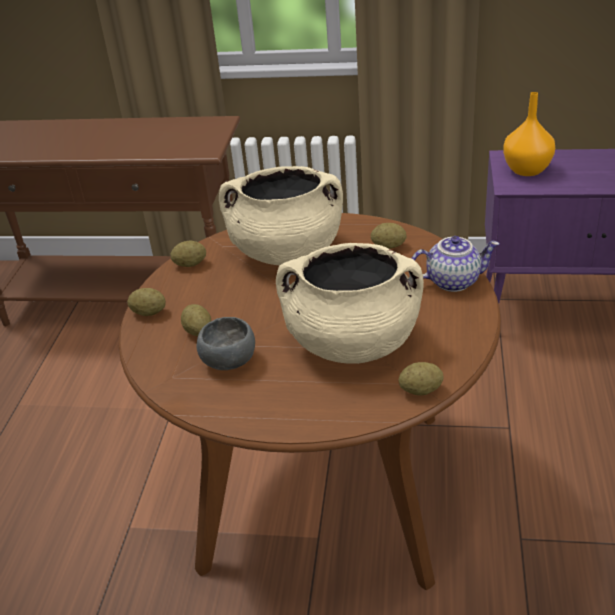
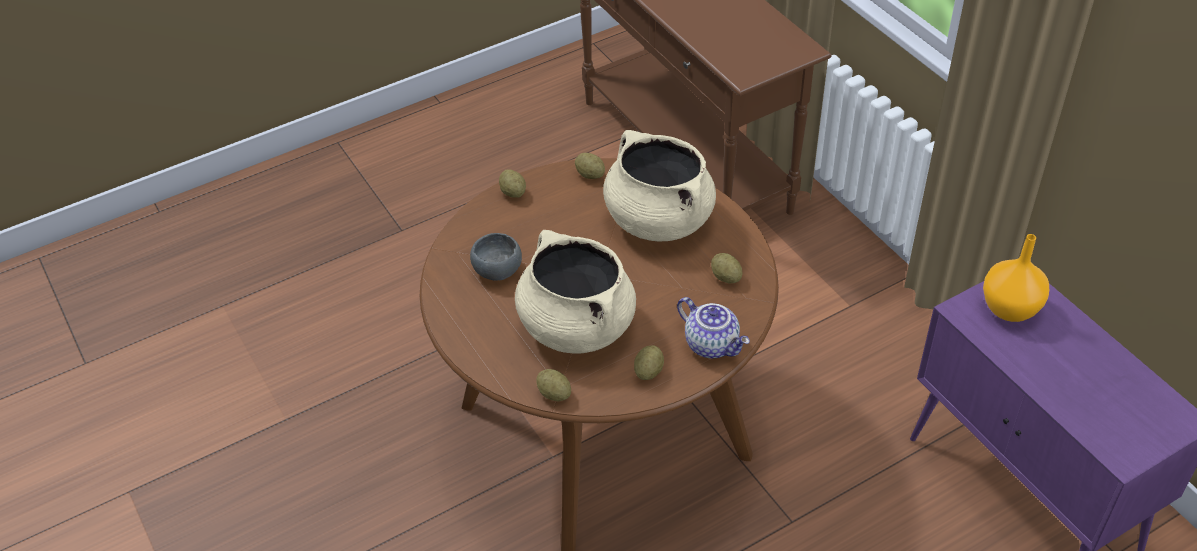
camera: 50 degrees right, 10 degrees up
(198, 331) = (515, 233): potato -> potato (648, 371)

